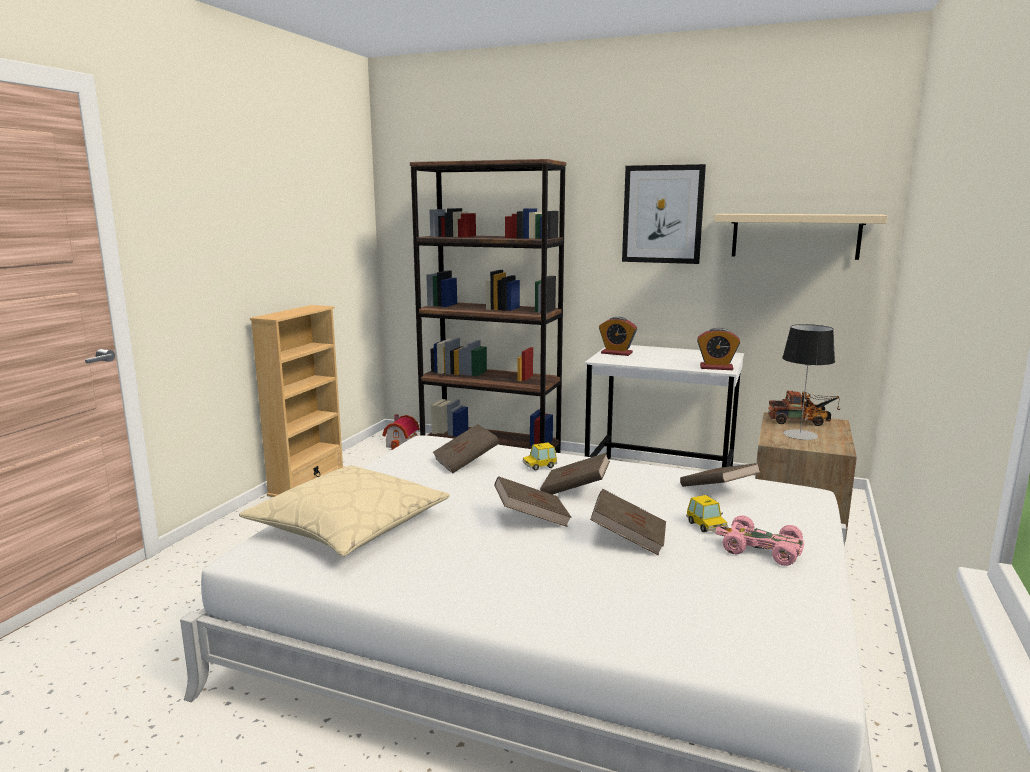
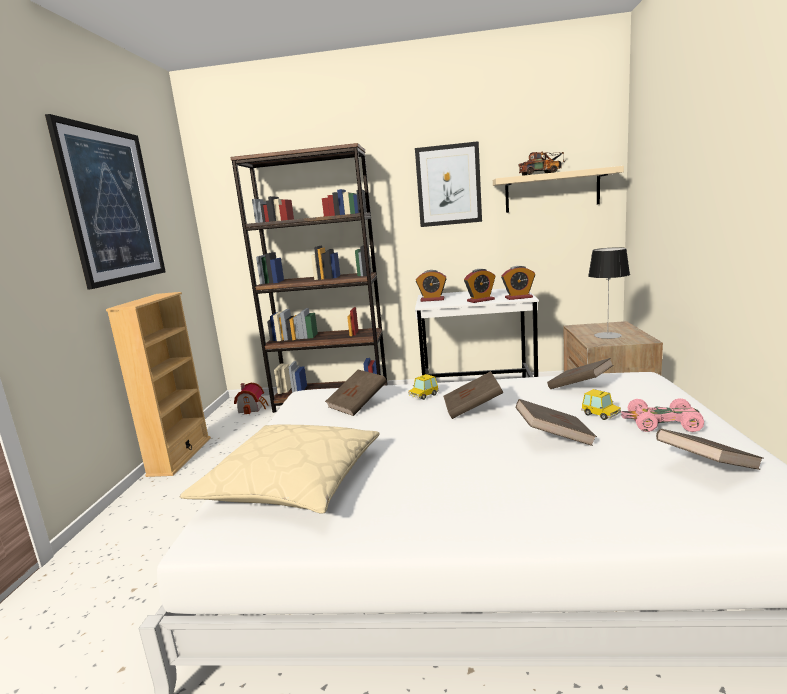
camera: 15 degrees left, 0 degrees up
(275, 210) = (112, 206): none -> picture
(531, 518) = (458, 438): brown book -> brown book (707, 468)
(668, 363) = (480, 300): none -> alarm clock
(802, 422) = (598, 327): toy truck -> toy truck (542, 174)

